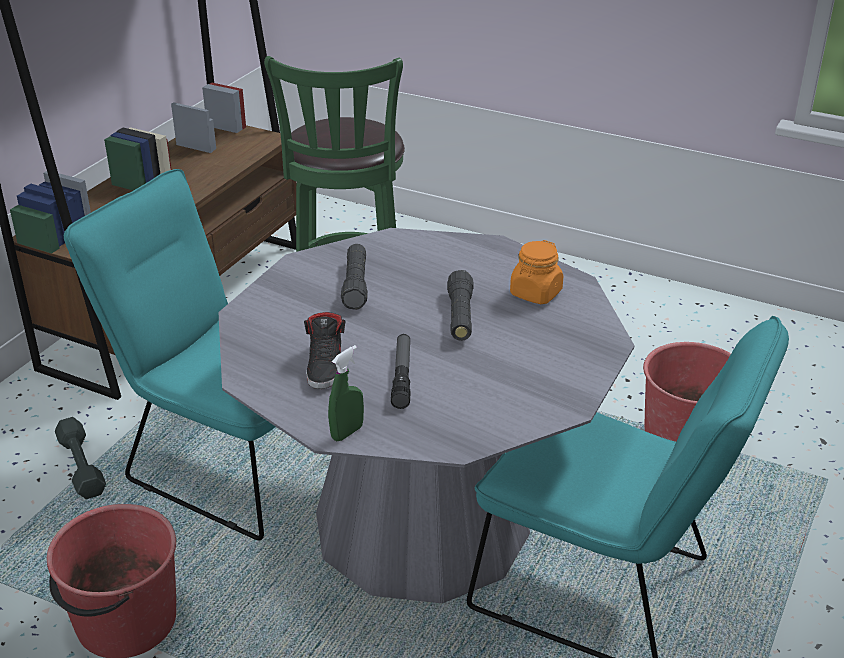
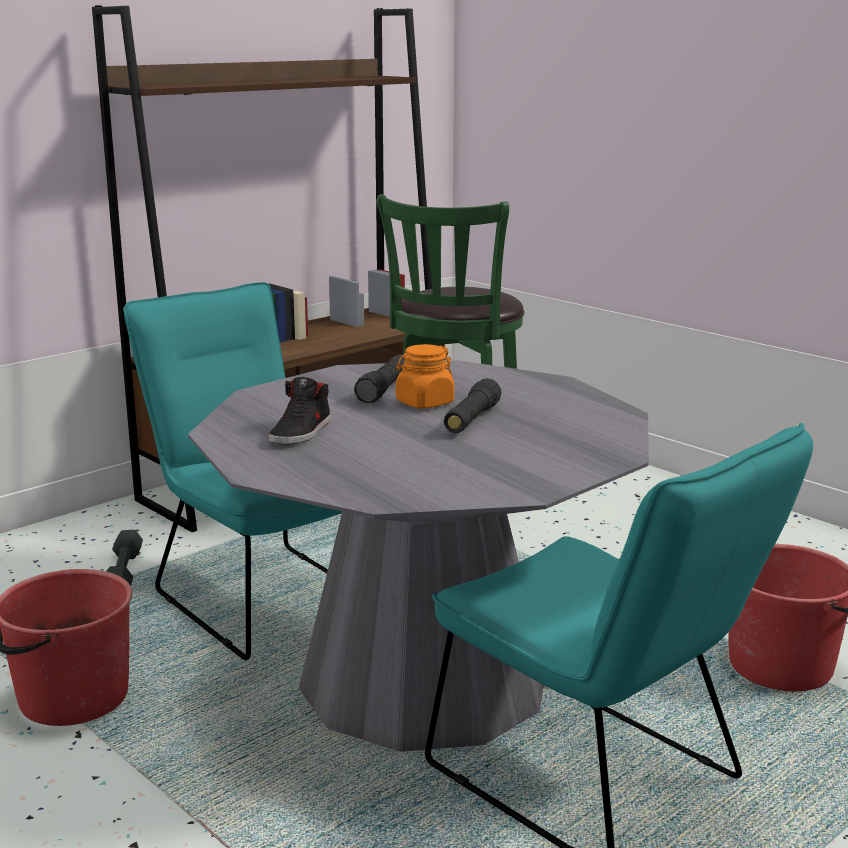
camera: 20 degrees right, 15 degrees down
(347, 432) = (275, 476): green spray bottle -> none
(402, 376) = (370, 449): flashlight -> none
(535, 293) = (569, 415): orange jar -> orange jar (424, 403)

